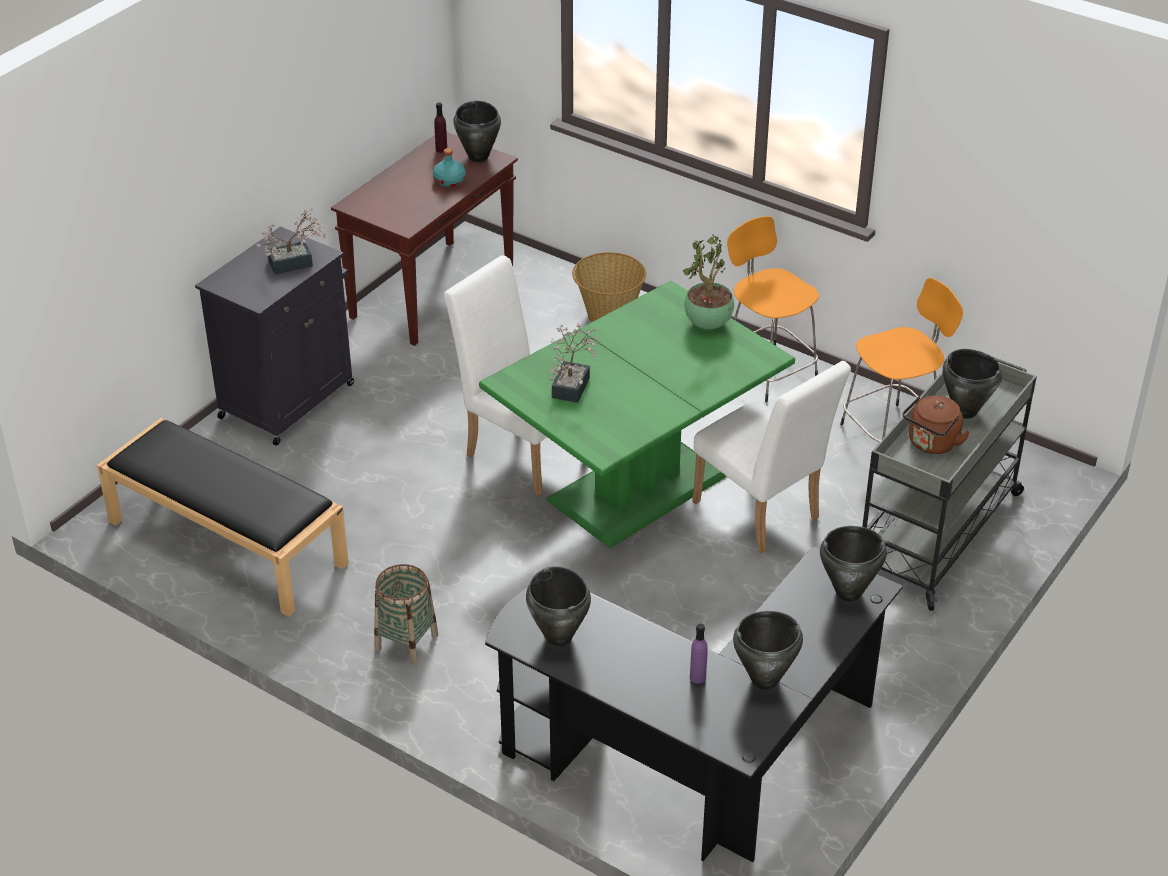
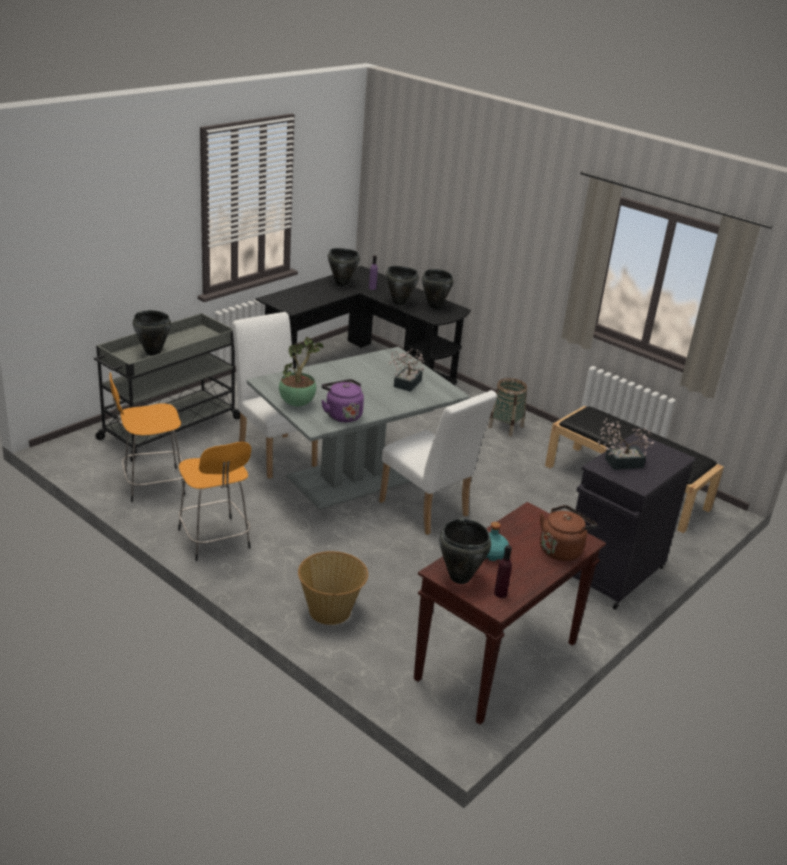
camera: 175 degrees left, 10 degrees down
(635, 487) = (352, 479): green dining table -> grey dining table
(644, 316) = (342, 415): none -> purple kettle
(849, 593) = (284, 299): black cooking pot -> black cooking pot (399, 302)
(931, 444) = (189, 342): brown kettle -> brown kettle (562, 549)

